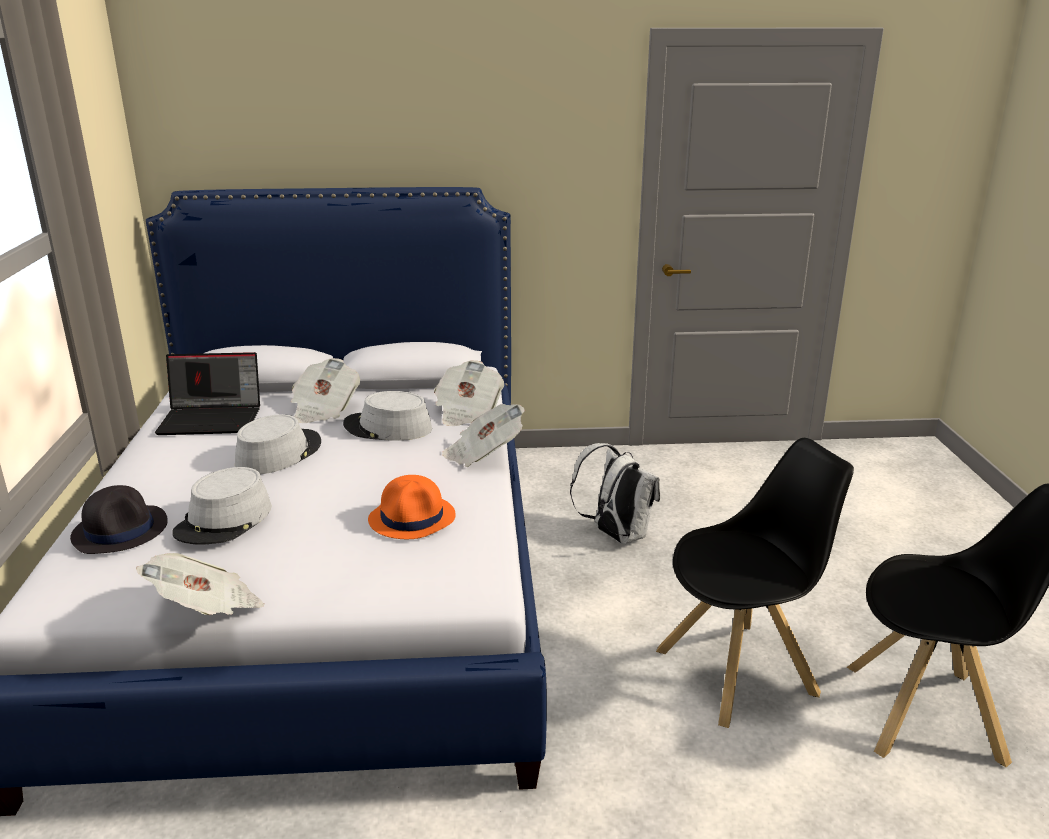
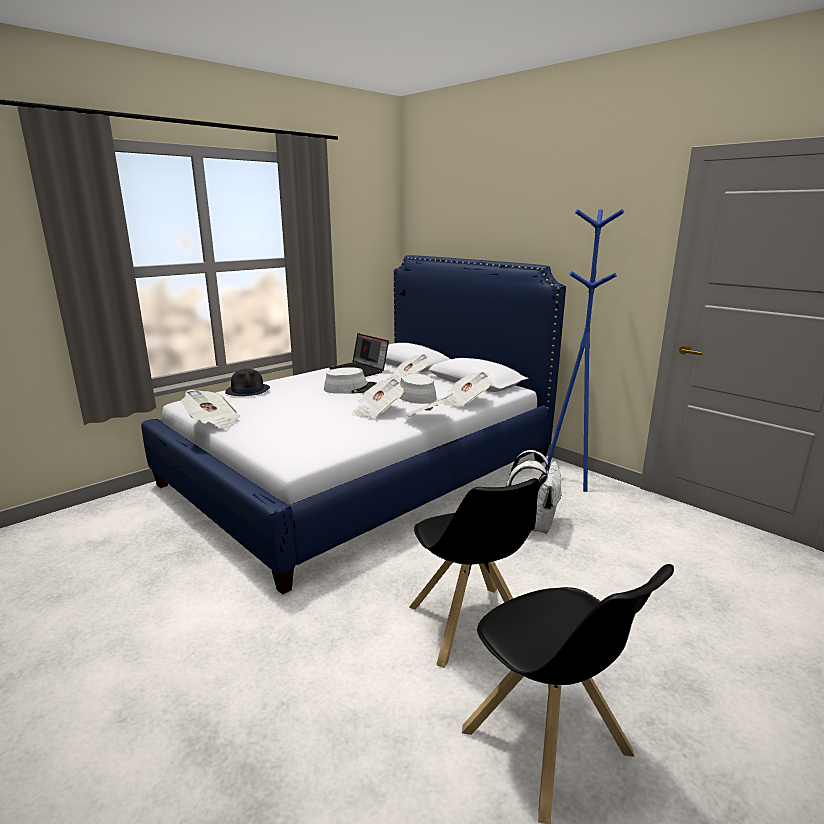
camera: 50 degrees right, 5 degrees down
(224, 520) = (278, 400): grey hat -> none
(401, 471) = (377, 411): none -> newspaper
(413, 518) = (337, 428): orange hat -> none
(562, 466) = (571, 479): none -> blue clothes rack
(740, 670) = (470, 627): black chair -> black chair turned 45 degrees clockwise

